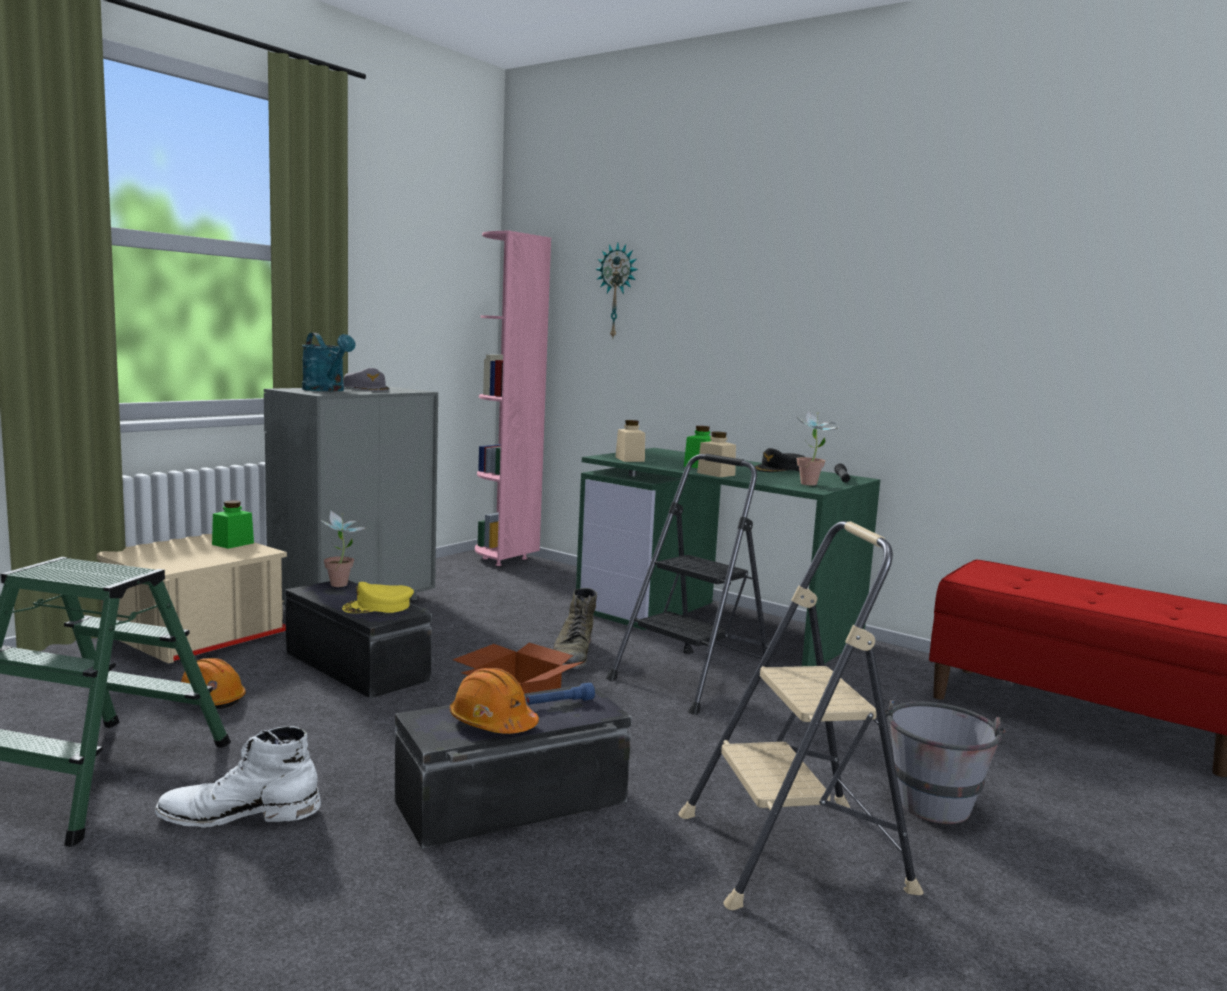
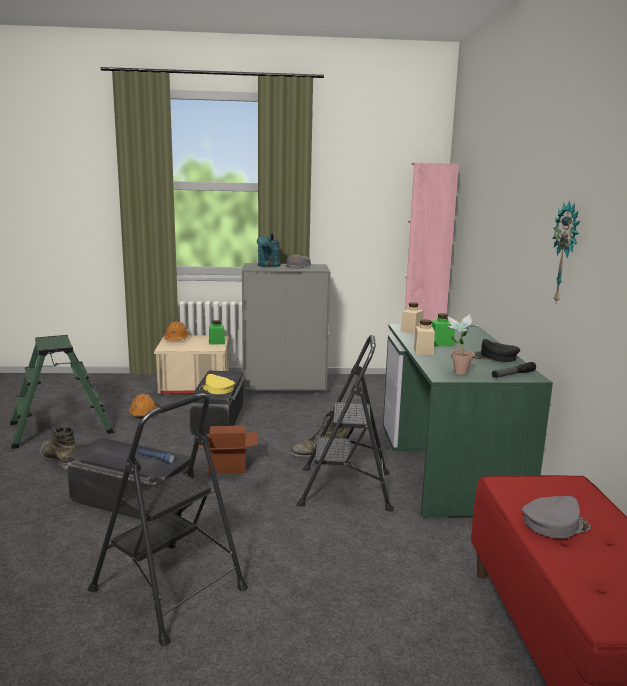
camera: 50 degrees right, 5 degrees up
(239, 813) = (61, 460): white boot -> green boot
(342, 586) = (231, 375): potted plant -> none
(492, 723) = (113, 455): orange hard hat -> orange hard hat (176, 339)
(617, 291) = (478, 204): wall clock -> wall clock (566, 253)
(800, 850) = (170, 590): beige step ladder -> black step ladder
(932, 798) = (298, 617): grey bucket -> none
(1059, 591) = (554, 523): none -> grey cap

